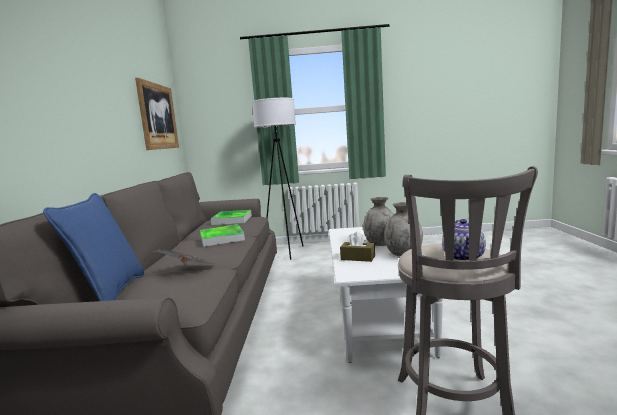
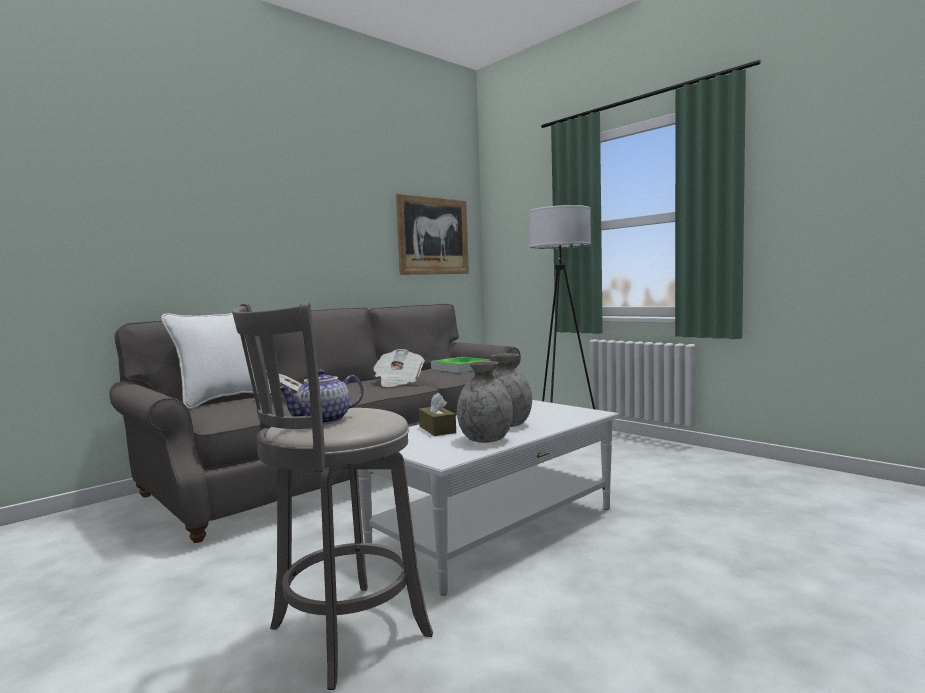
camera: 45 degrees right, 5 degrees down
(110, 293) = (223, 399): blue pillow -> white pillow
(222, 238) = (398, 382): tray -> newspaper

